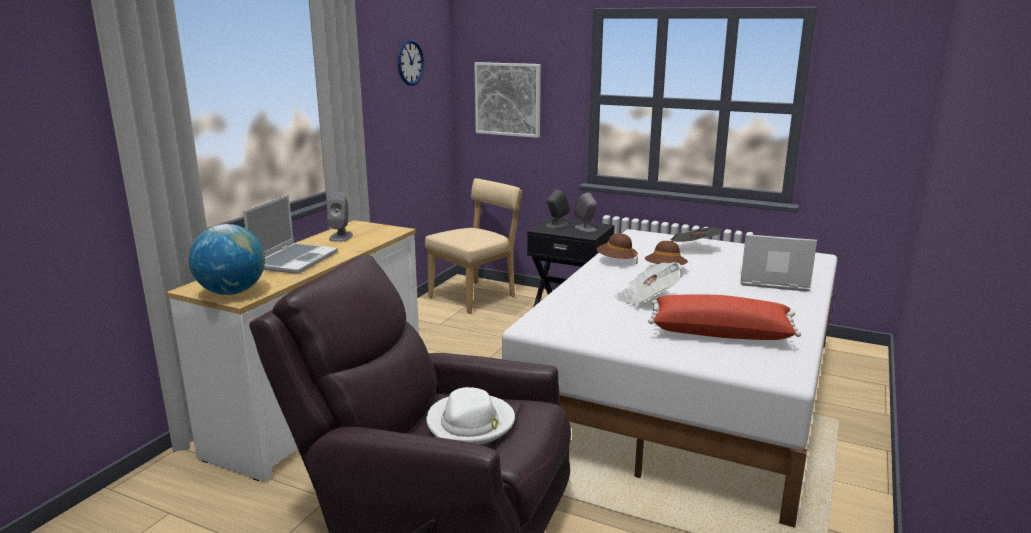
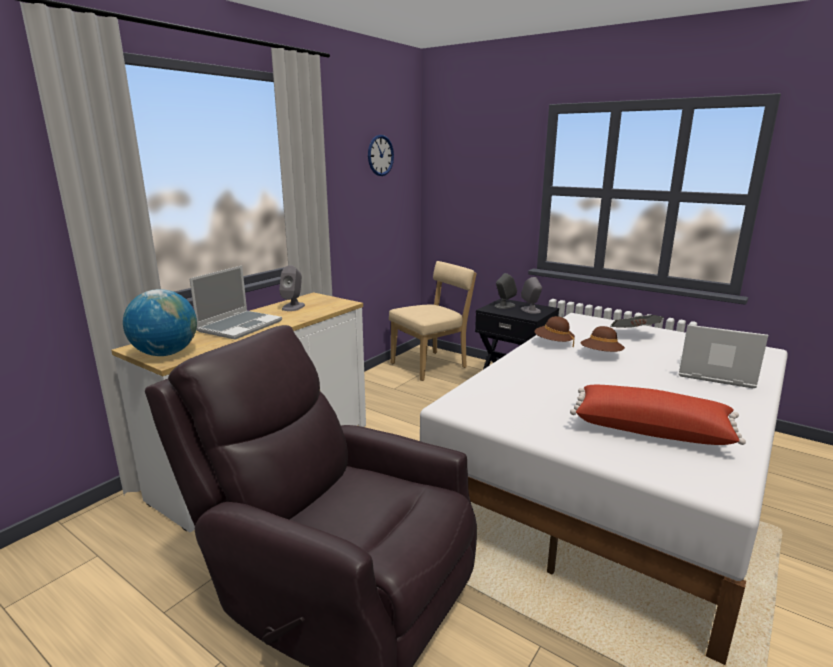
camera: 10 degrees right, 0 degrees up
(471, 423) = (366, 508): white hat -> none
(508, 99) = (469, 190): picture -> none
(646, 299) = (576, 385): newspaper -> none

